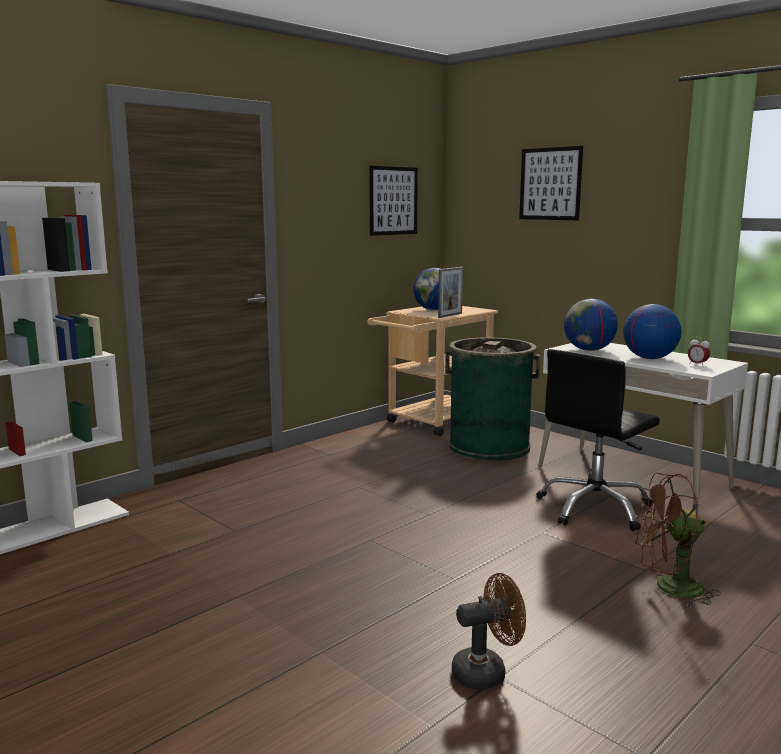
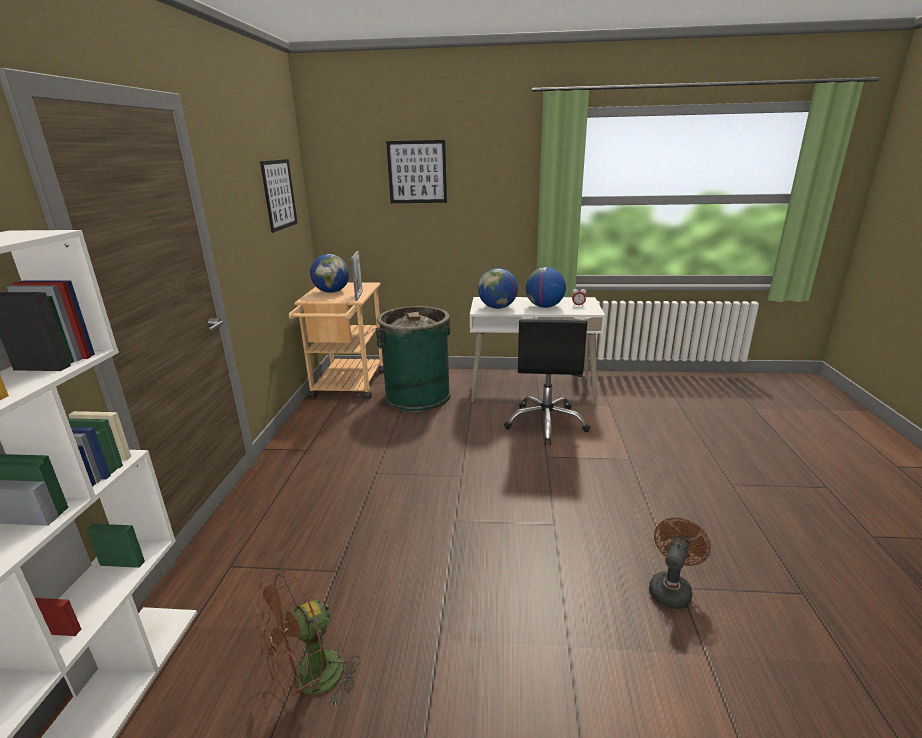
camera: 40 degrees left, 10 degrees up
(669, 588) = (657, 466): brown fan -> brown fan (310, 681)

